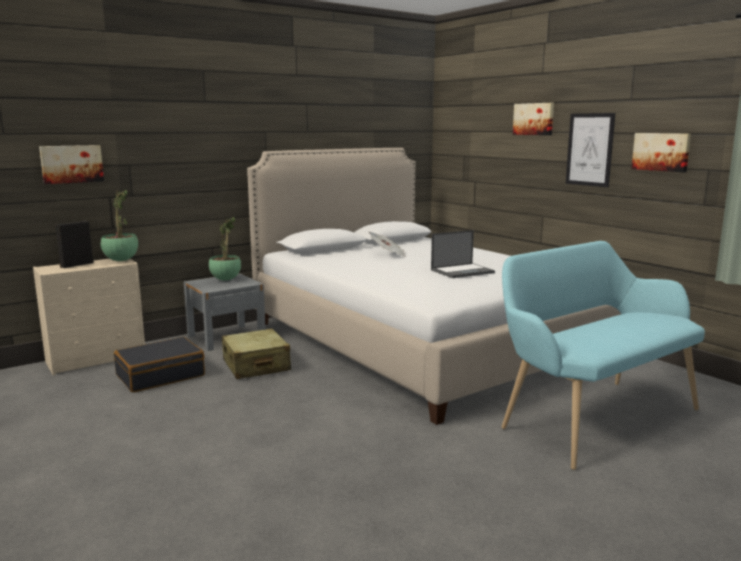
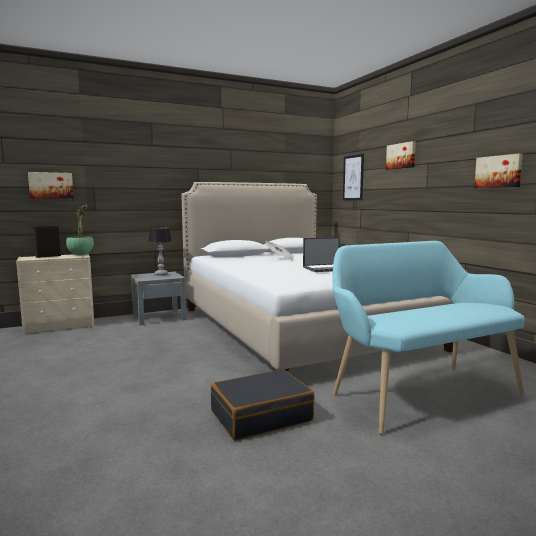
camera: 10 degrees right, 5 degrees down
(160, 375) = (94, 339): black suitcase -> black suitcase (261, 415)
(226, 279) = (161, 274): potted plant -> table lamp
(256, 365) = (166, 336): beige suitcase -> none
(589, 149) = (442, 175): picture -> picture (353, 178)

